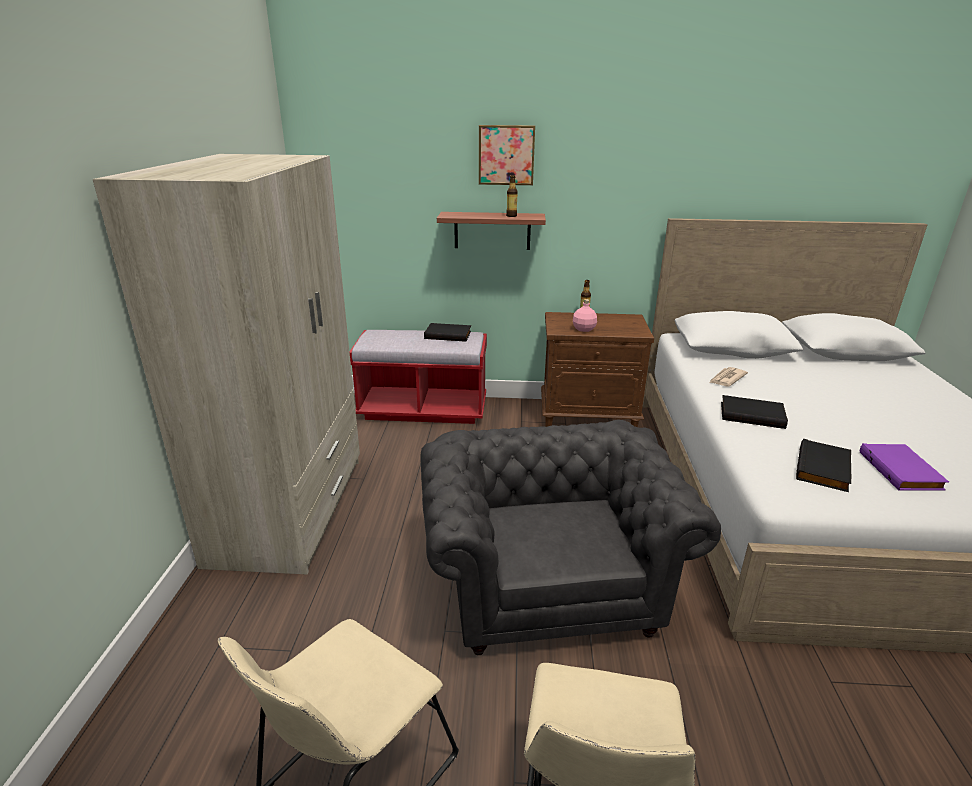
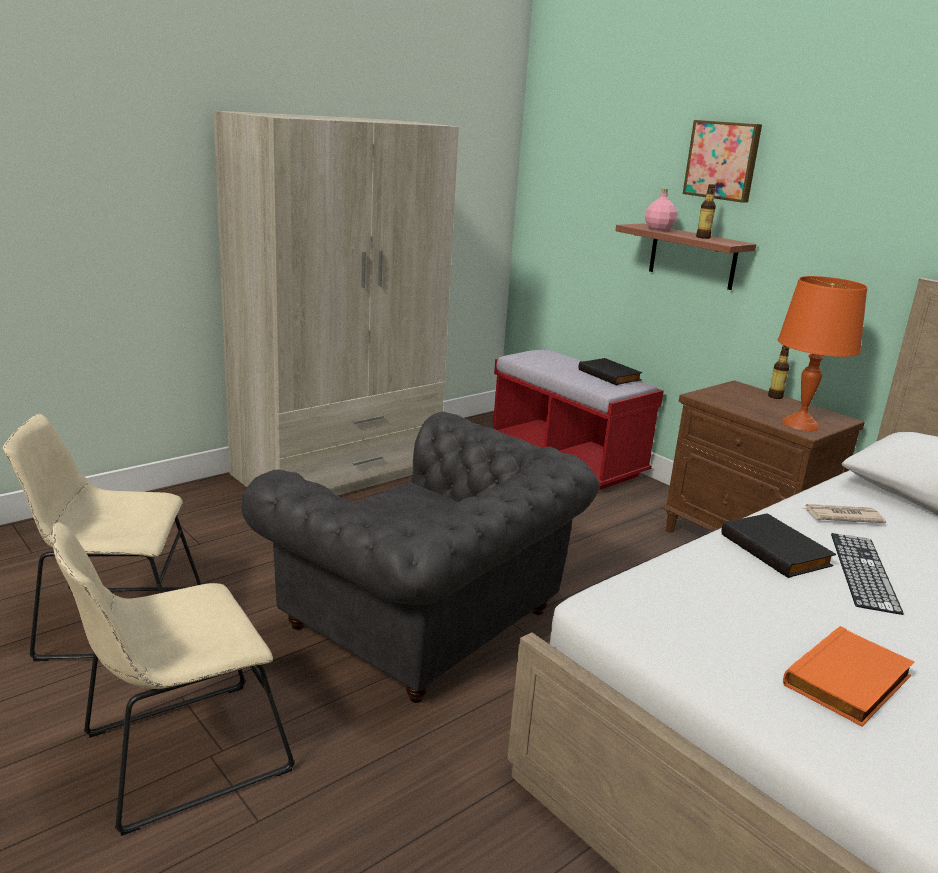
camera: 45 degrees right, 5 degrees down
(547, 582) = (428, 623): grey armchair -> grey armchair turned 90 degrees clockwise
(584, 329) = (738, 405): pink bottle -> pink bottle (659, 229)
(629, 329) = (800, 424): none -> orange table lamp
(791, 406) = (863, 571): none -> keyboard
(824, 469) = (732, 621): black book -> none
(902, 471) = (849, 682): purple book -> orange book

